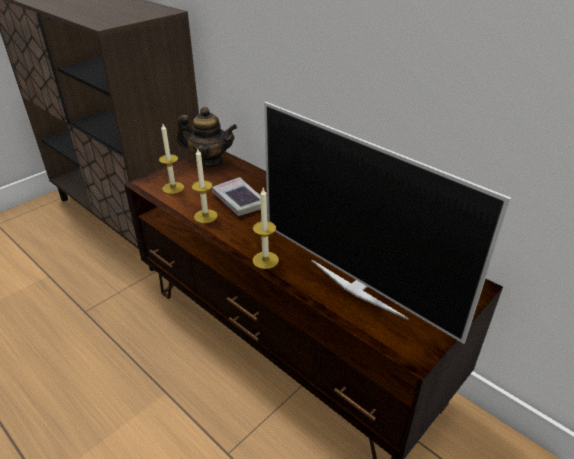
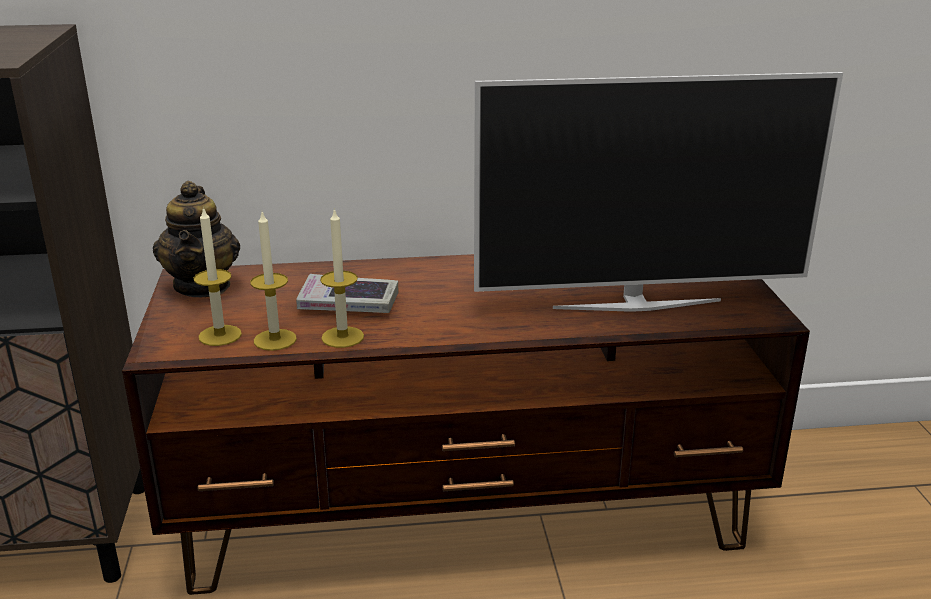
camera: 50 degrees left, 10 degrees down
(209, 161) = (203, 286): teapot -> teapot turned 120 degrees clockwise
(265, 260) = (509, 334): candle -> candle (275, 340)

